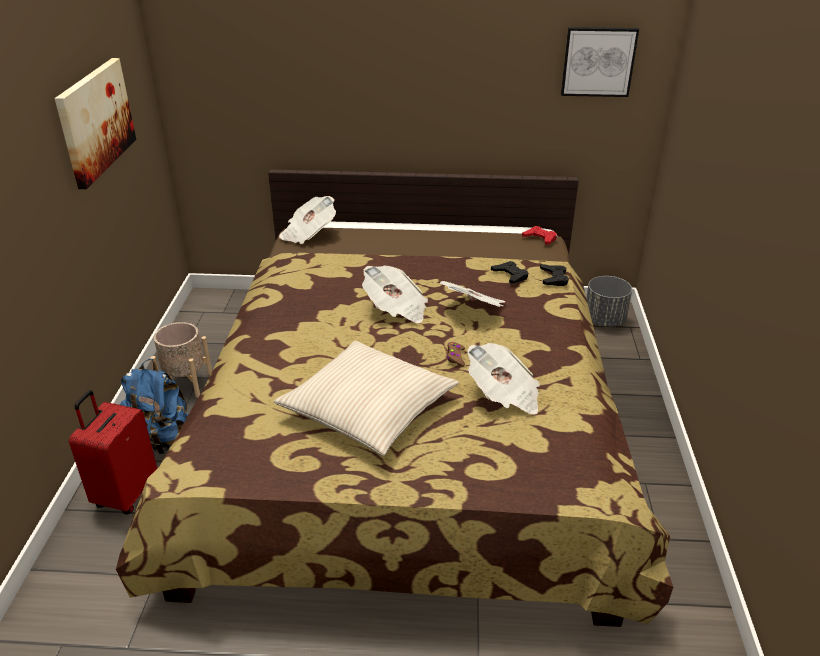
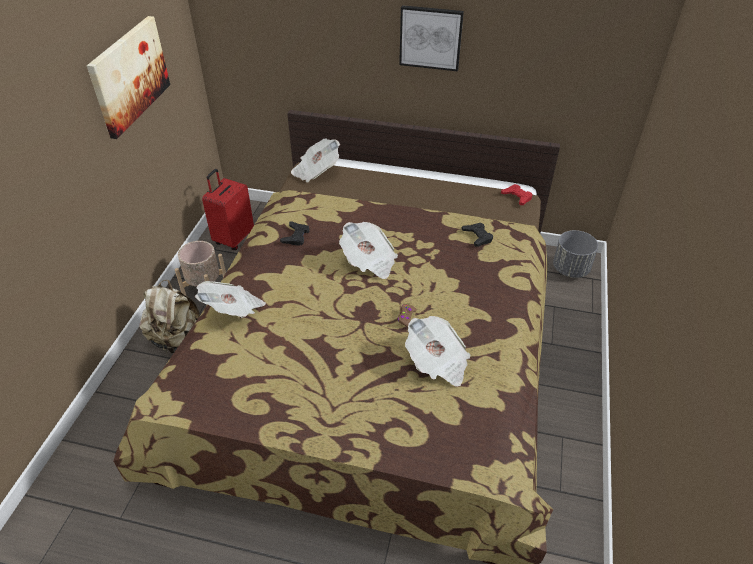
camera: 10 degrees right, 10 degrees up
(125, 493) = (141, 384): red suitcase -> red suitcase (233, 238)
(160, 440) = (176, 339): blue backpack -> beige backpack
(368, 408) = (320, 360): beige pillow -> none
(474, 309) = (436, 270): newspaper -> newspaper (233, 310)
(553, 278) = (516, 243): black game controller -> black game controller (296, 236)
(598, 61) = (589, 42): picture -> picture (430, 37)

